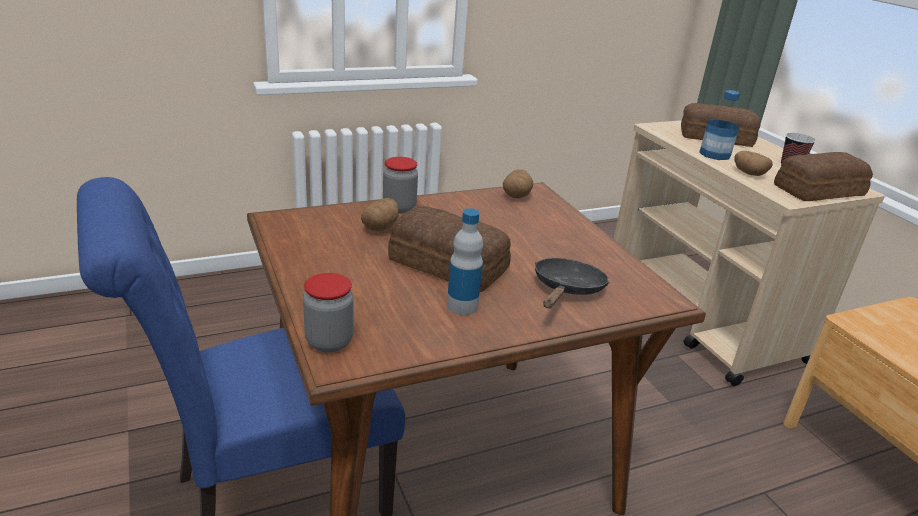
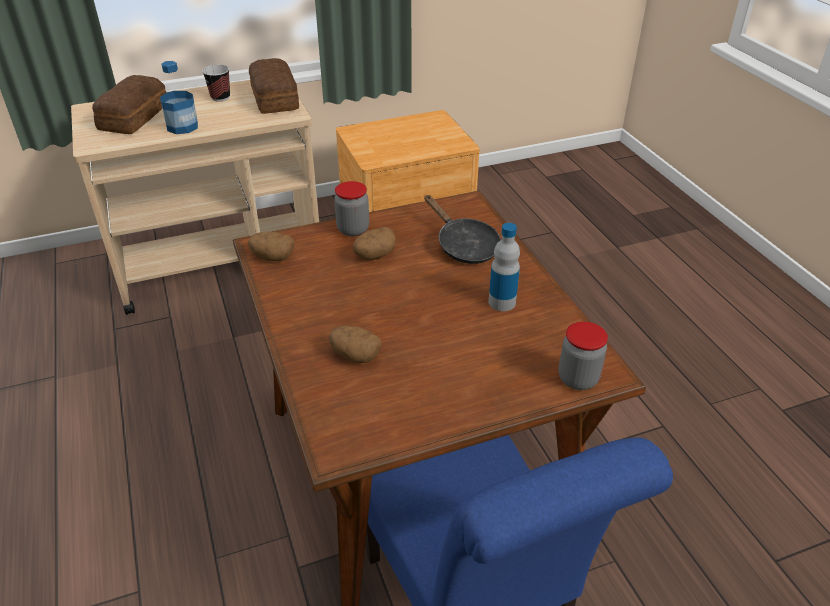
camera: 85 degrees left, 10 degrees up
(399, 207) = (303, 343): jar -> jar (353, 229)
(448, 266) = (434, 308): bread -> none
(566, 290) = (464, 246): black frying pan -> black frying pan turned 150 degrees counterclockwise
(749, 173) = (234, 120): potato -> potato (374, 255)

